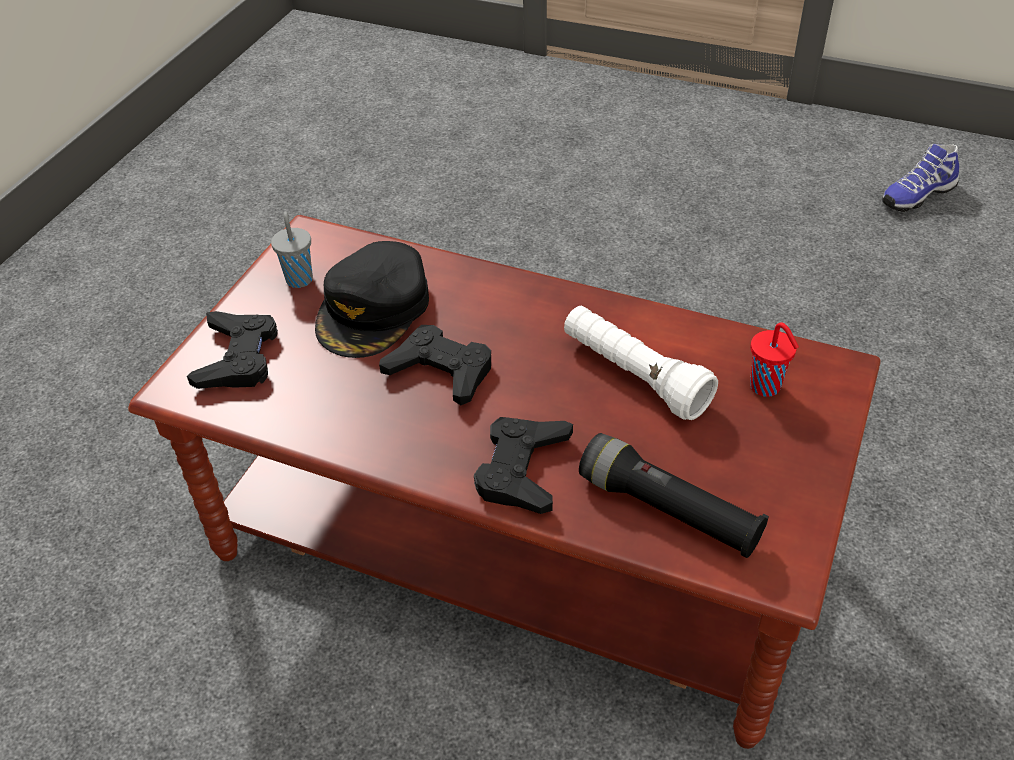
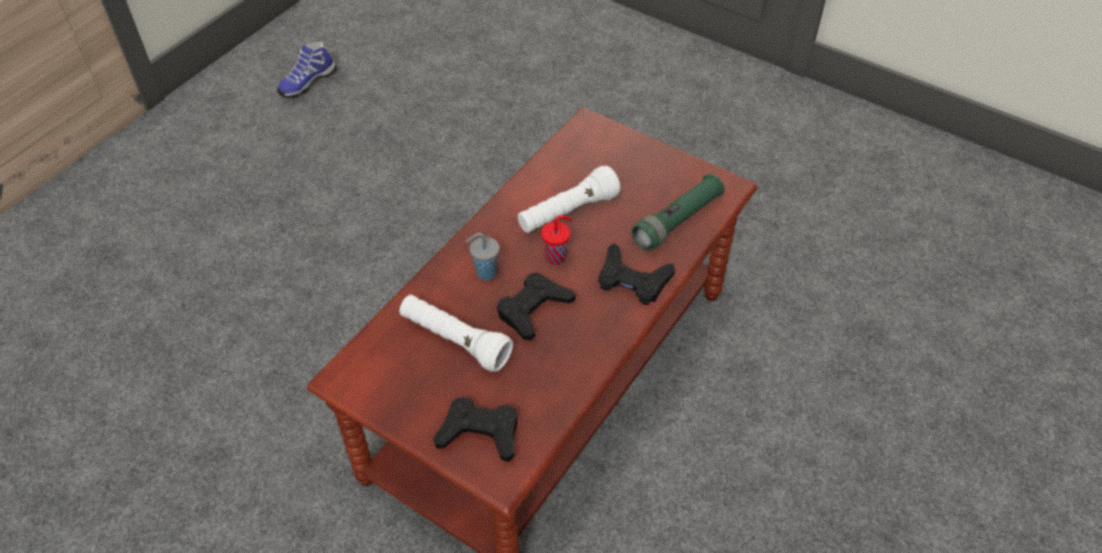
camera: 80 degrees left, 5 degrees up
(299, 278) = (398, 387): grey cup -> grey cup (484, 273)
(374, 309) = (455, 341): black cap -> white flashlight
(668, 510) = (677, 221): black flashlight -> green flashlight
(766, 387) = (594, 157): red cup -> red cup (557, 257)
(916, 195) = (307, 82): shoe -> shoe turned 60 degrees clockwise

